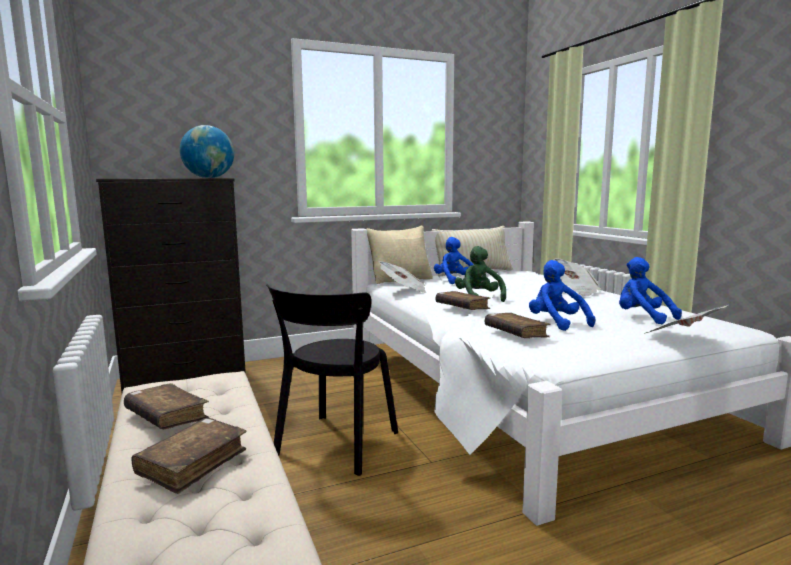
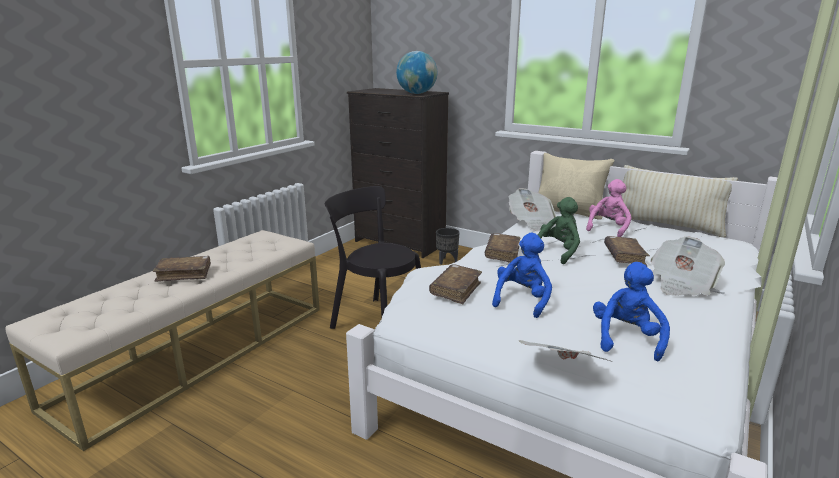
camera: 55 degrees right, 10 degrees up
(167, 417) = (229, 250): brown book -> brown book (624, 257)
(276, 375) = (447, 261): none -> black planter
(334, 446) = (376, 320): black chair -> black chair turned 45 degrees clockwise
(454, 281) = (608, 228): blue plush toy -> pink plush toy

